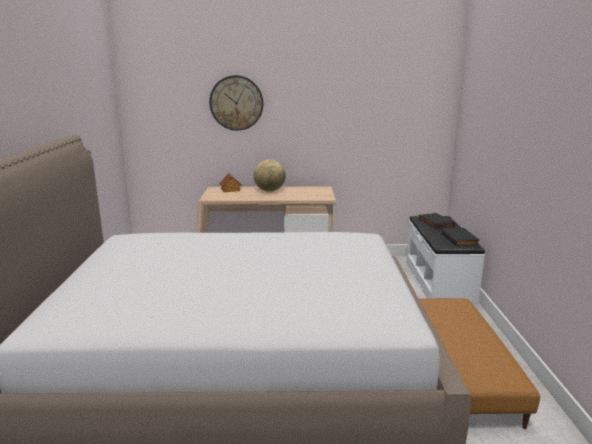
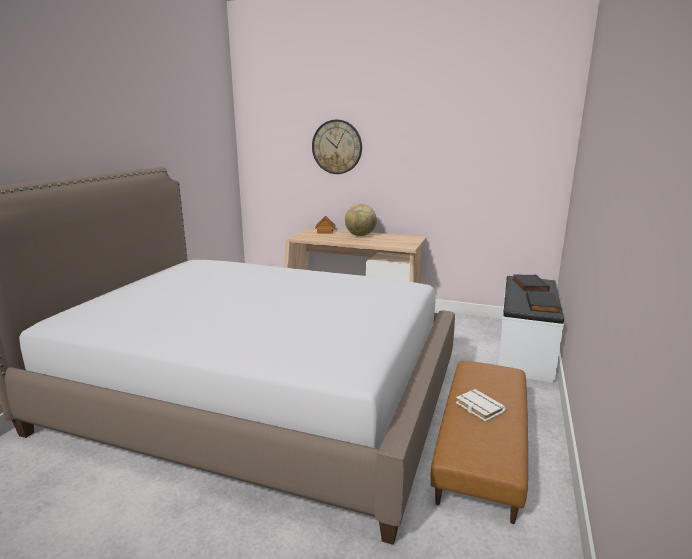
camera: 20 degrees right, 0 degrees up
(462, 338) = (478, 407): none -> white book

